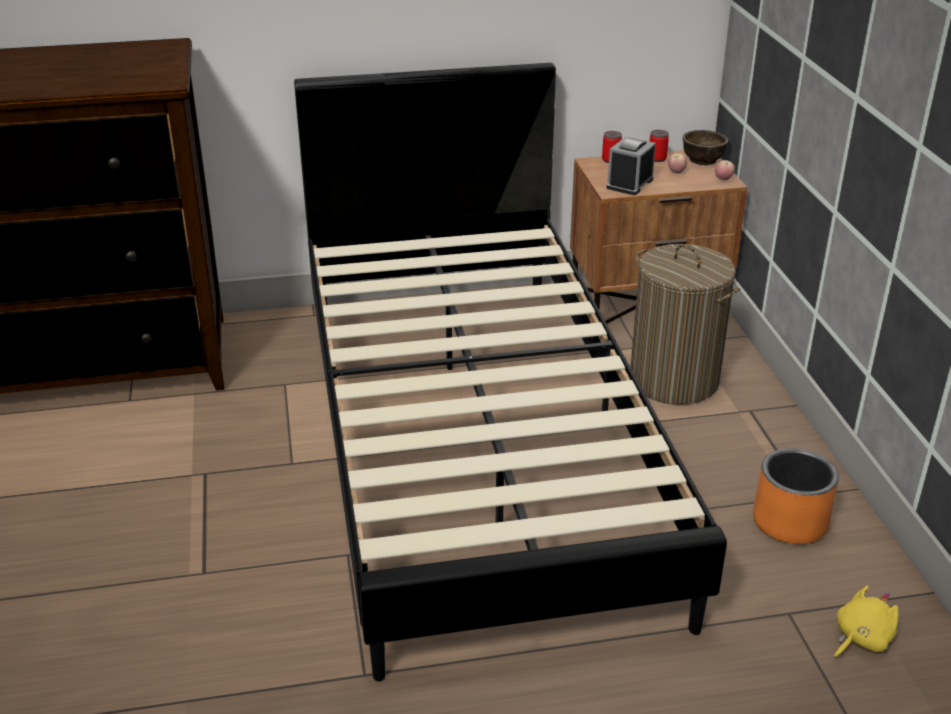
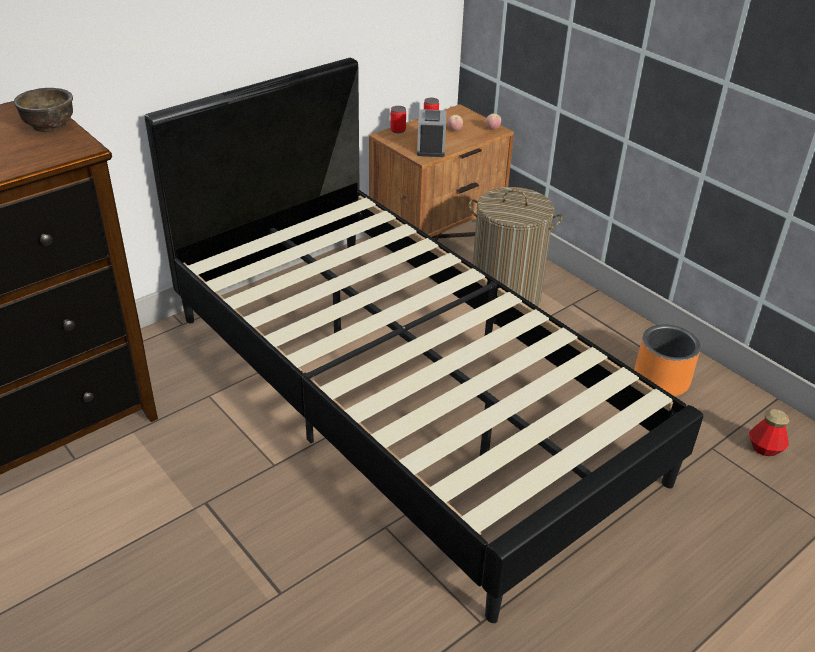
camera: 30 degrees left, 5 degrees up
(702, 160) = (463, 116): brown bowl -> brown bowl (49, 125)
(860, 639) = (764, 448): yellow plush toy -> bottle

